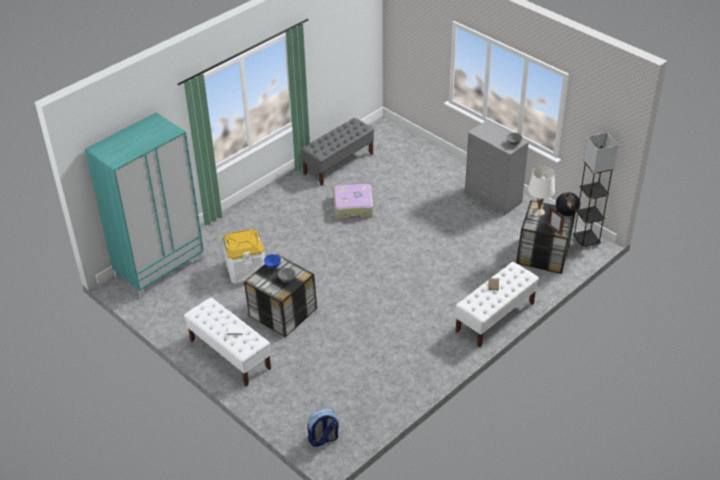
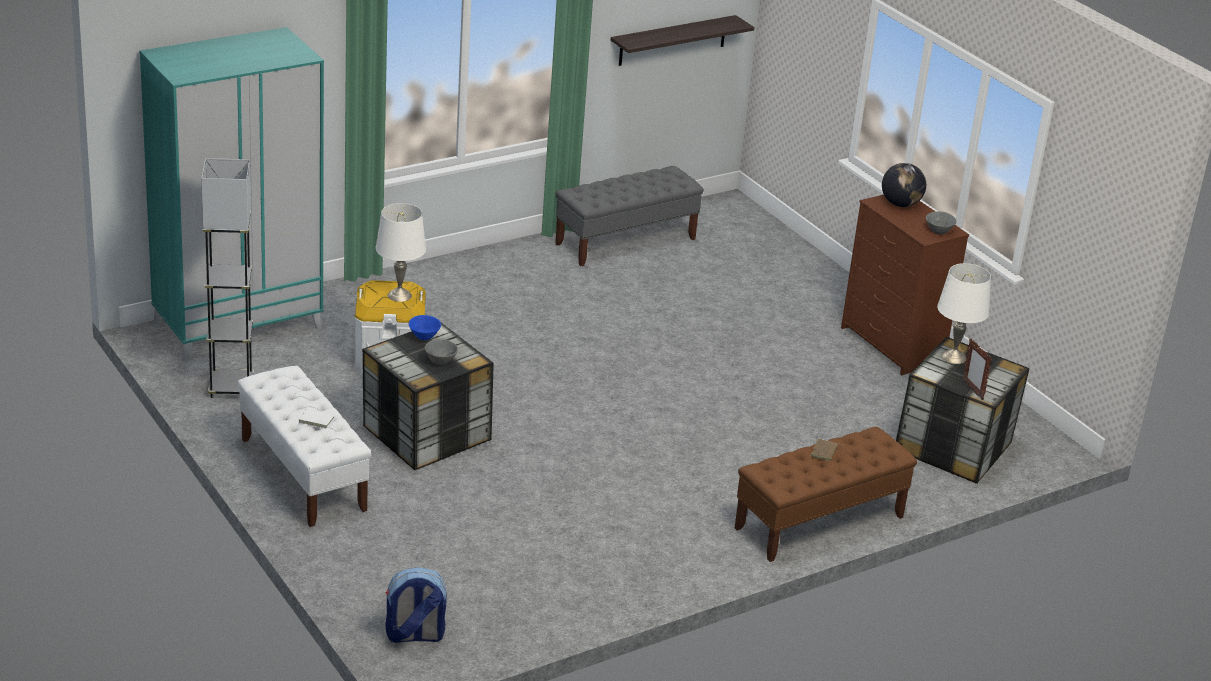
camera: 10 degrees right, 10 degrees down
(247, 239) = (399, 295): none -> white table lamp
(343, 55) = (672, 40): none -> shelf
(353, 207) = (625, 308): suitcase -> none
(493, 198) = (893, 345): grey dresser -> brown dresser
(495, 317) = (819, 523): white bench -> brown bench
(566, 213) = (1007, 369): globe -> globe (900, 204)
(586, 241) = (1045, 444): grey floor lamp -> grey floor lamp (231, 388)

